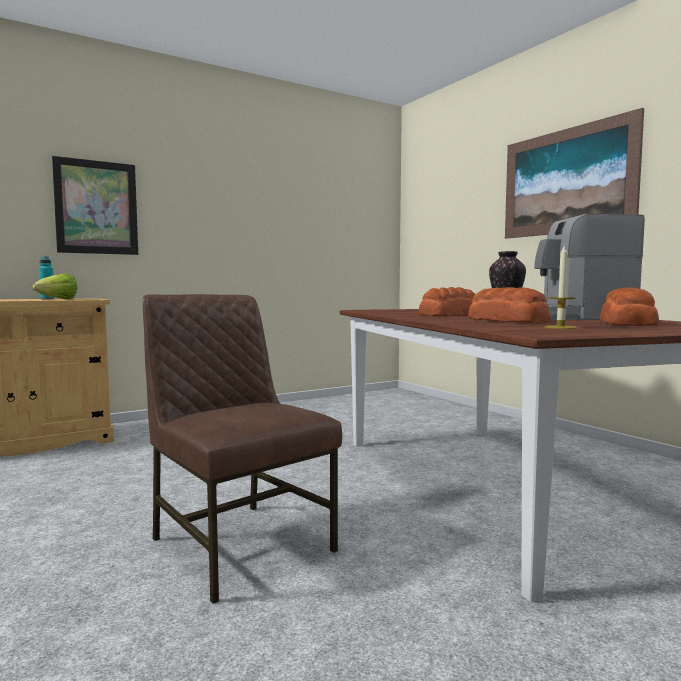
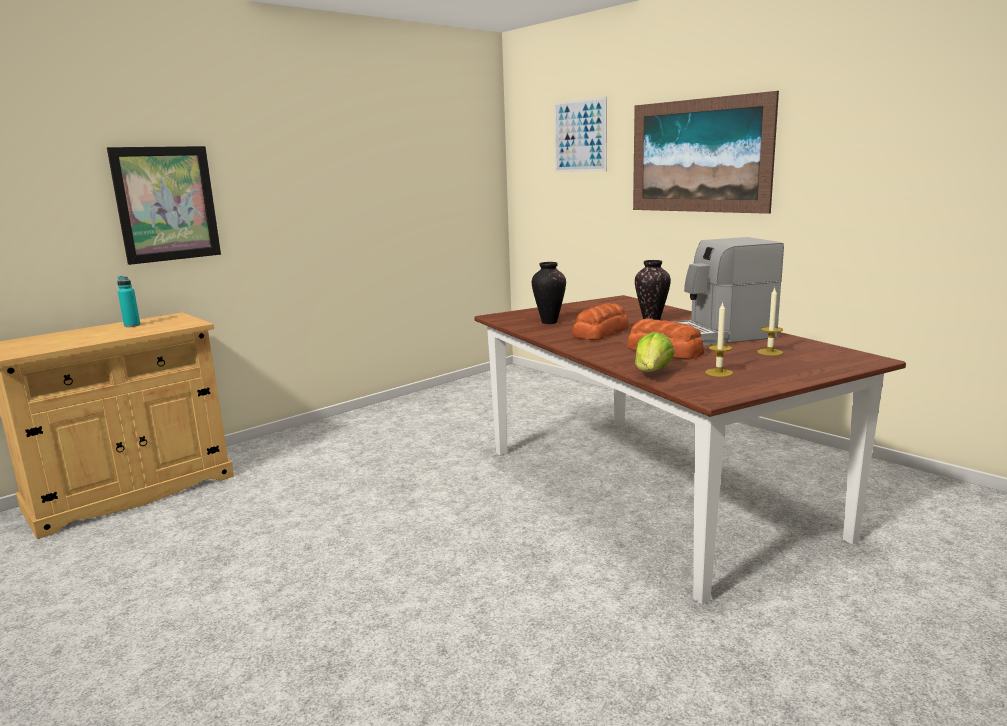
camera: 10 degrees left, 10 degrees up
(57, 299) = (151, 328): lettuce -> lettuce (652, 373)
(239, 544) = (439, 584): brown chair -> none
(404, 312) = (549, 322): none -> vase
(460, 180) = (580, 136): none -> picture
(627, 323) = (770, 352): bread -> candle

